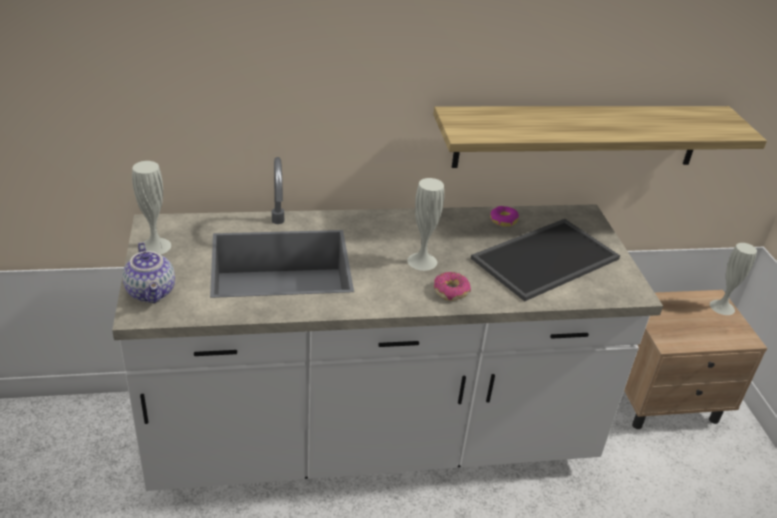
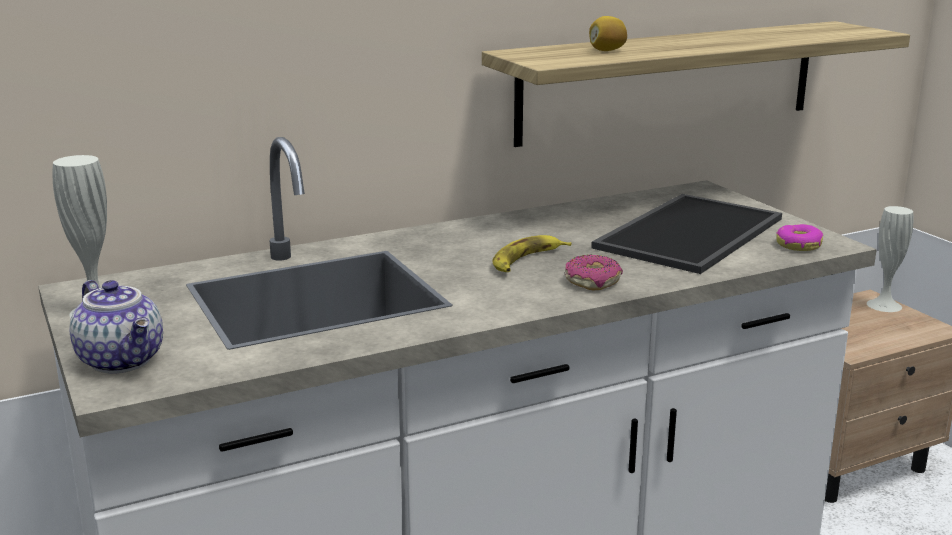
camera: 15 degrees left, 15 degrees down
(422, 261) = (527, 261): white vase -> banana
(503, 220) = (602, 209): donut -> donut (798, 245)
(517, 123) = (606, 50): none -> lemon

